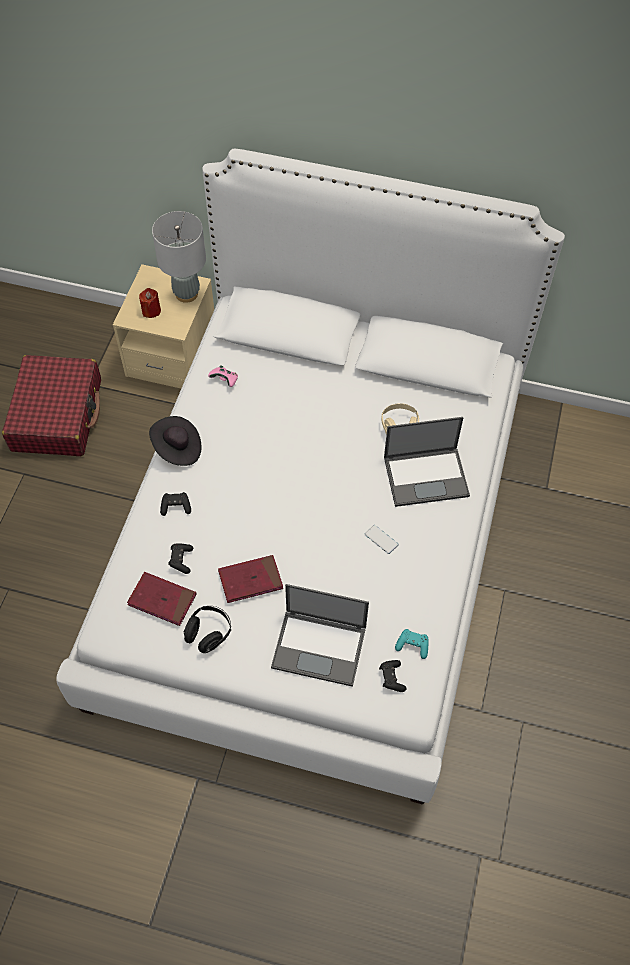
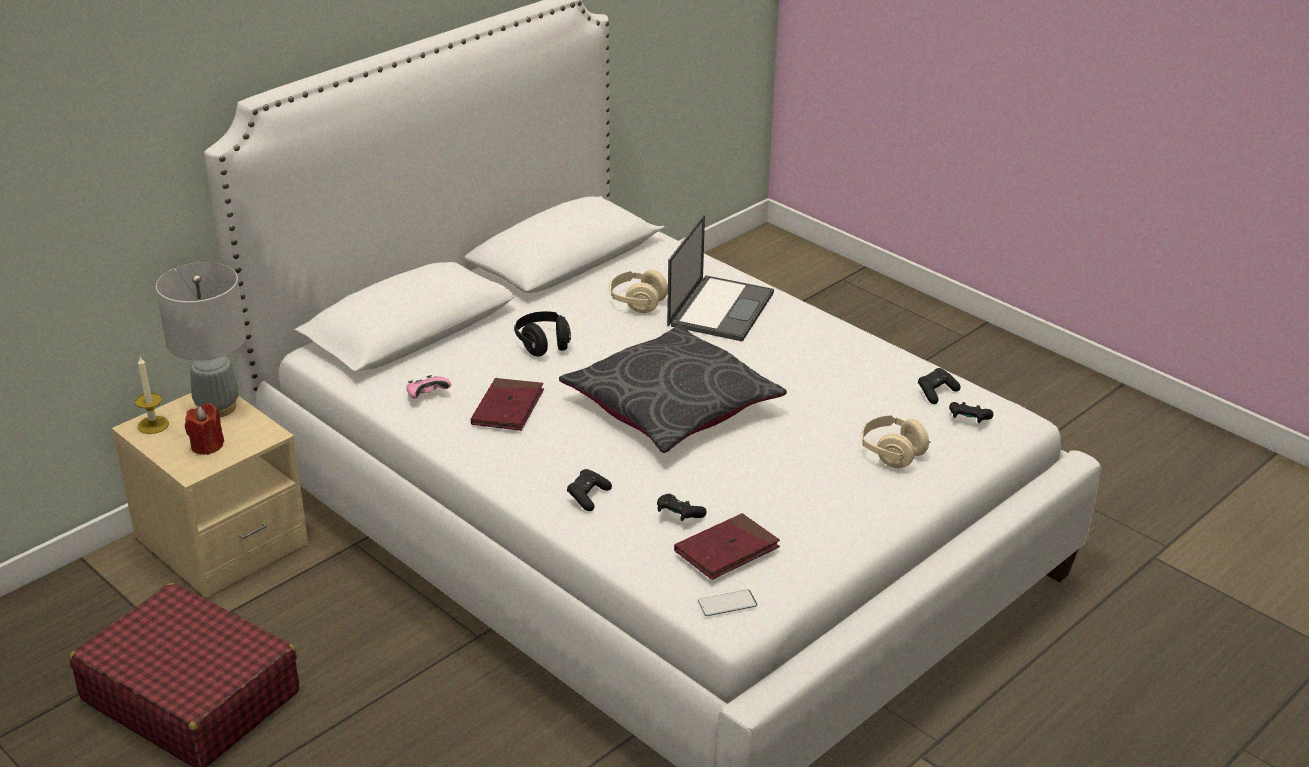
camera: 60 degrees left, 25 degrees down
(154, 278) = (153, 425): none -> candle
(177, 449) = (495, 467): black hat -> none
(208, 633) = (806, 531): black headphones -> black headphones (543, 345)
(250, 580) = (757, 471): red book -> red book (508, 408)
(293, 503) = (672, 406): none -> grey pillow
(320, 647) = (891, 453): laptop -> beige headphones
(381, 539) = (778, 365): phone -> phone (727, 603)
(412, 645) = (936, 392): turquoise game controller -> black game controller

